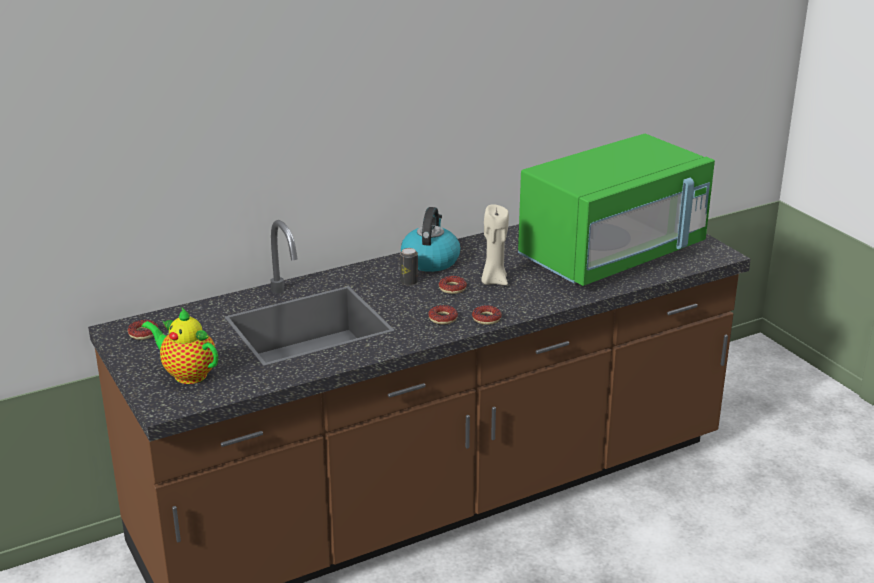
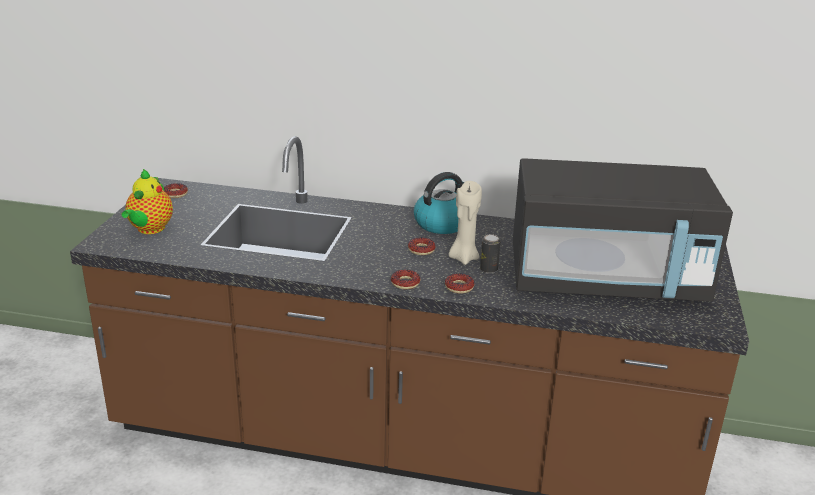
camera: 40 degrees right, 0 degrees up
(187, 374) = (149, 229): teapot -> teapot turned 150 degrees counterclockwise
(409, 282) = (398, 232): can -> can (488, 269)
(443, 318) = (373, 268): donut -> donut (459, 287)
(613, 255) = (606, 280): green microwave -> black microwave

